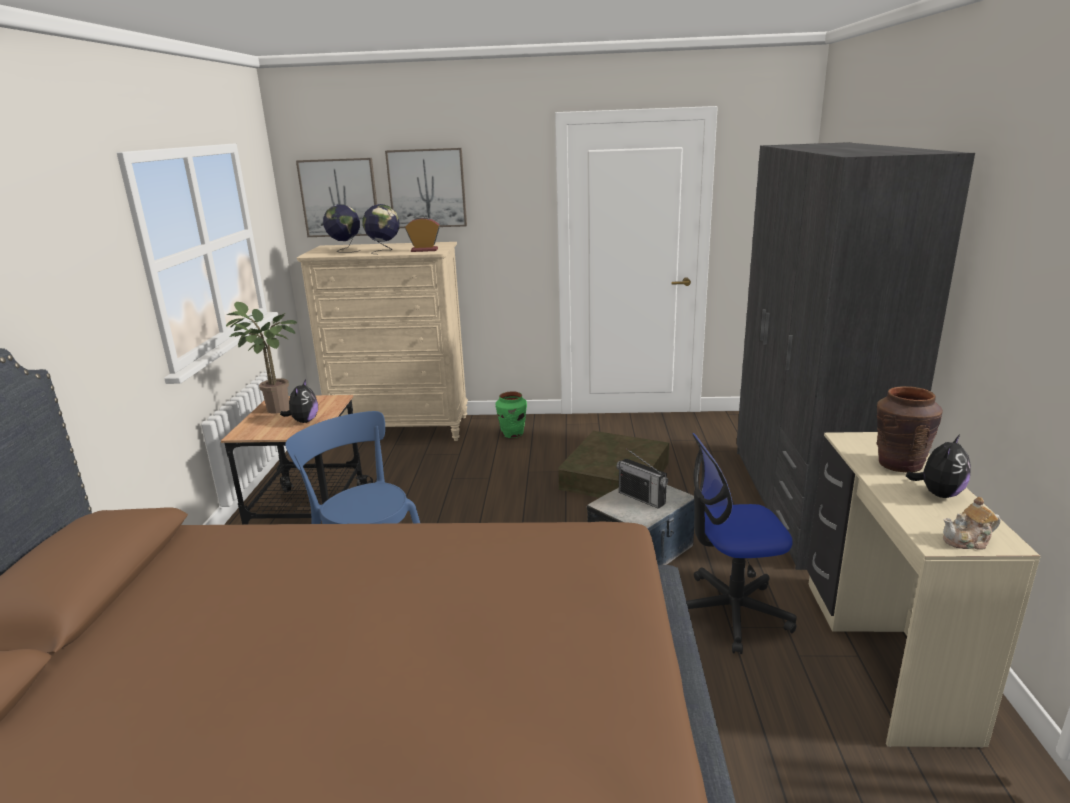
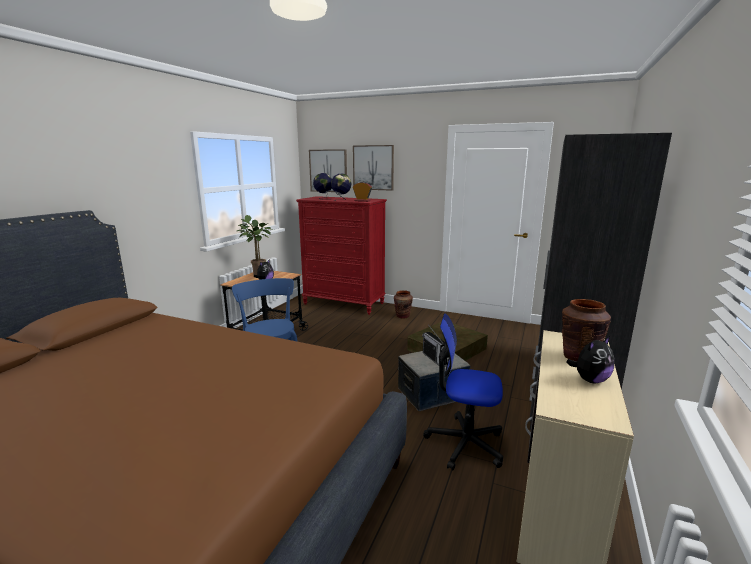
camera: 20 degrees right, 5 degrees down
(400, 429) = (344, 303): beige dresser -> red dresser
(512, 434) = (402, 316): green vase -> brown vase
(968, 541) = (580, 413): teapot -> none

